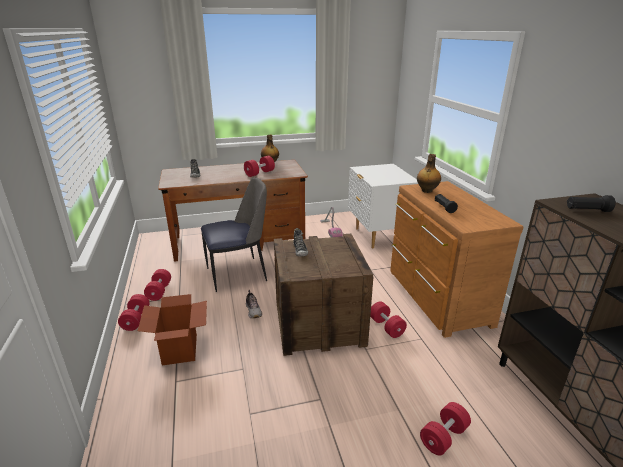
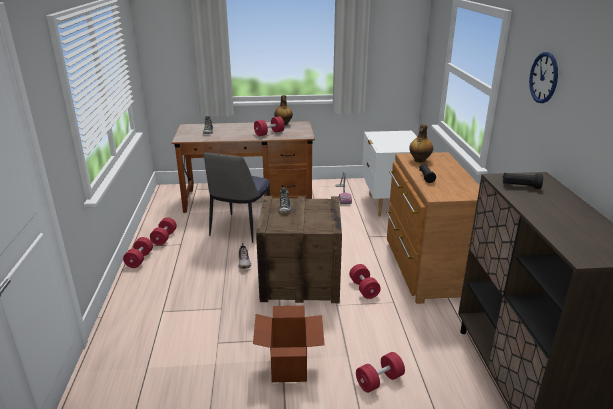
camera: 10 degrees right, 0 degrees up
(180, 349) = (171, 287): cardboard box -> cardboard box (289, 366)
(238, 274) = (239, 229): chair -> chair turned 120 degrees clockwise
(583, 95) = (544, 77): none -> wall clock

